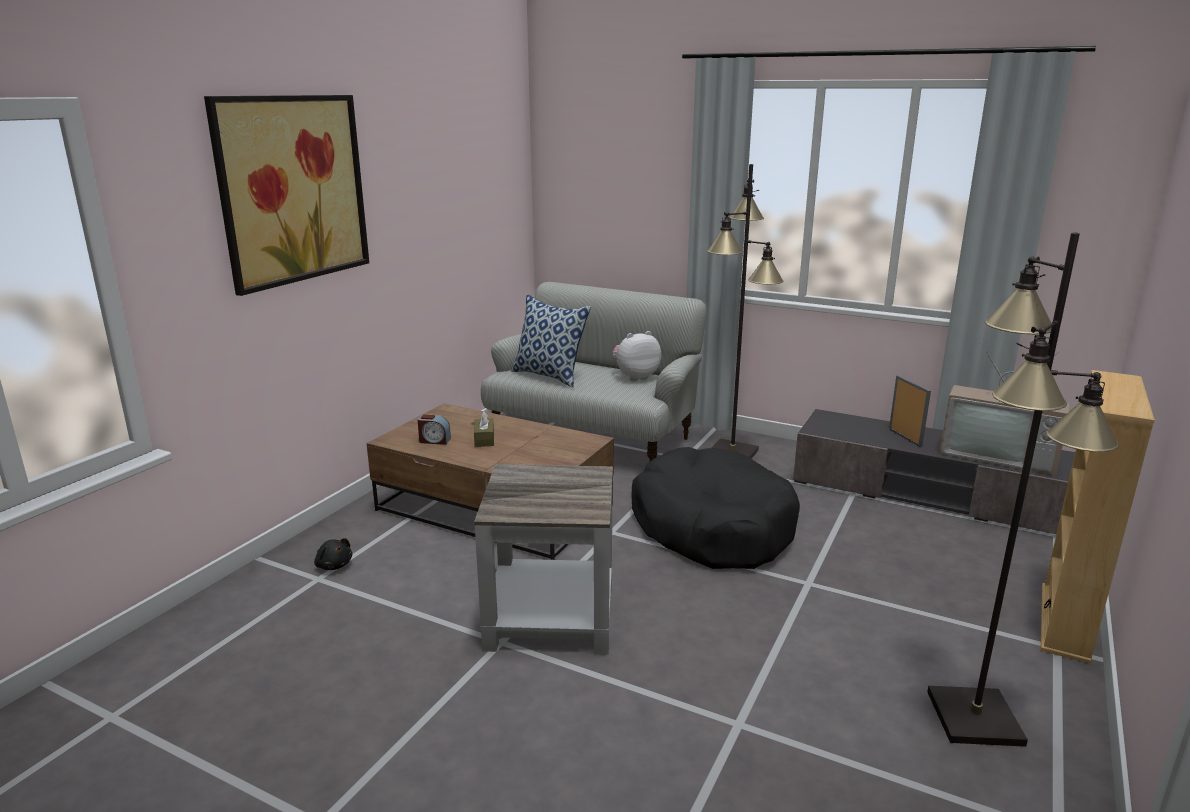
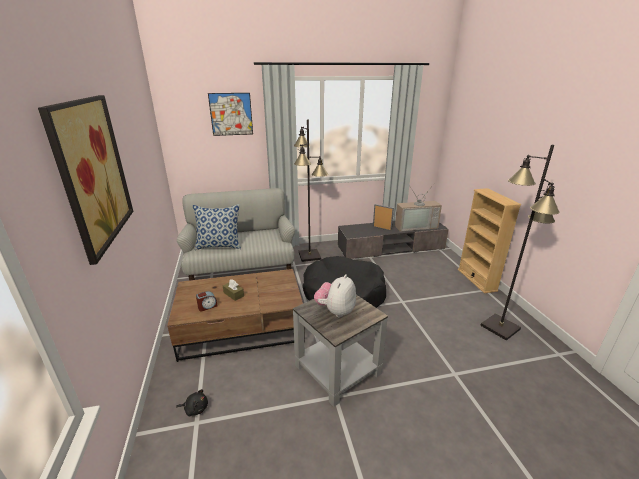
camera: 40 degrees left, 5 degrees up
(635, 377) = (261, 234): plush toy -> plush toy (335, 311)
(642, 149) = (231, 114): none -> picture

